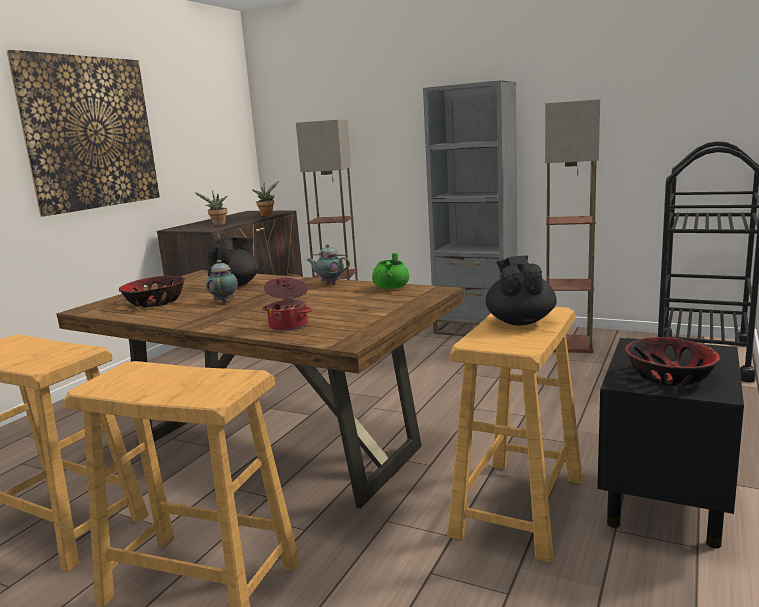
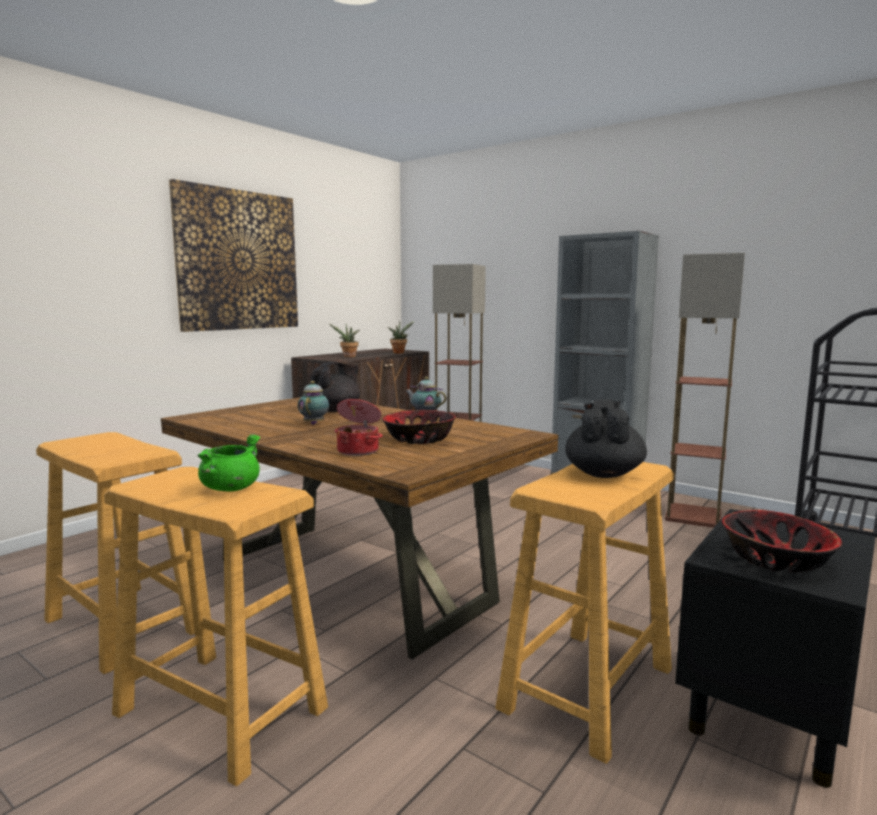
camera: 10 degrees right, 5 degrees down
(155, 302) = (251, 418): bowl -> bowl (419, 439)
(391, 287) = (484, 427): green cooking pot -> green cooking pot (230, 488)

